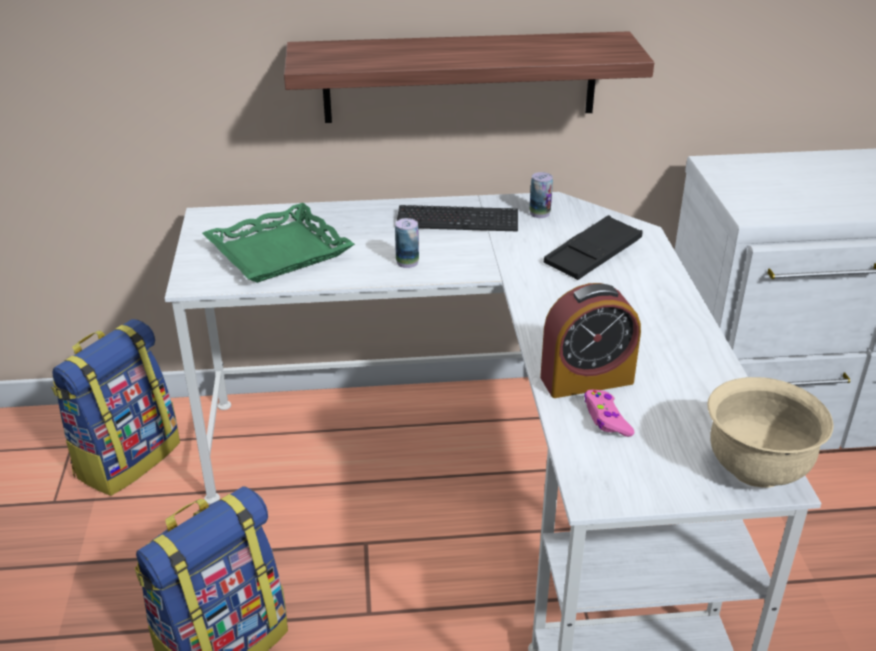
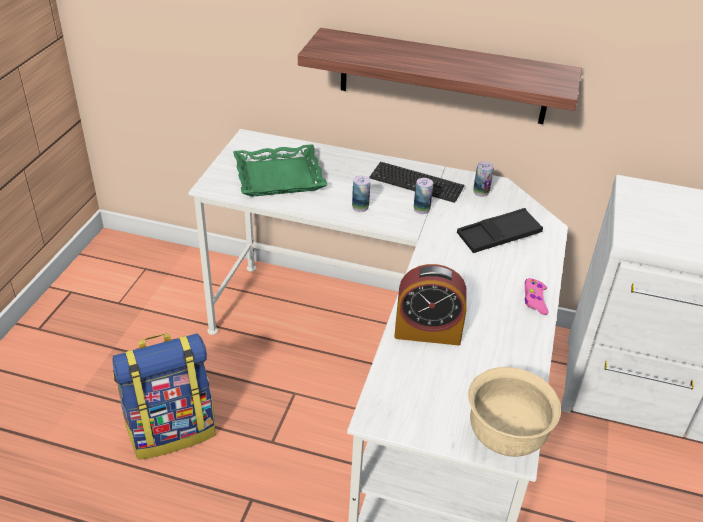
camera: 20 degrees right, 5 degrees up
(127, 458) = (174, 287): backpack -> none
(483, 247) = (421, 209): none -> can
(606, 419) = (421, 365): pink game controller -> pink game controller (534, 300)

